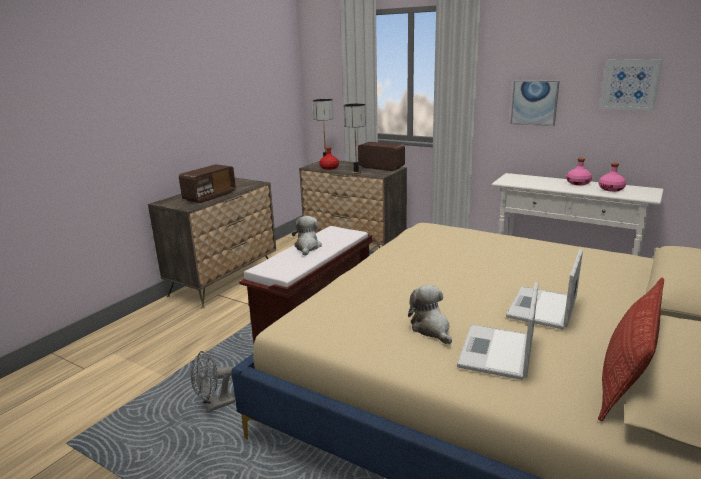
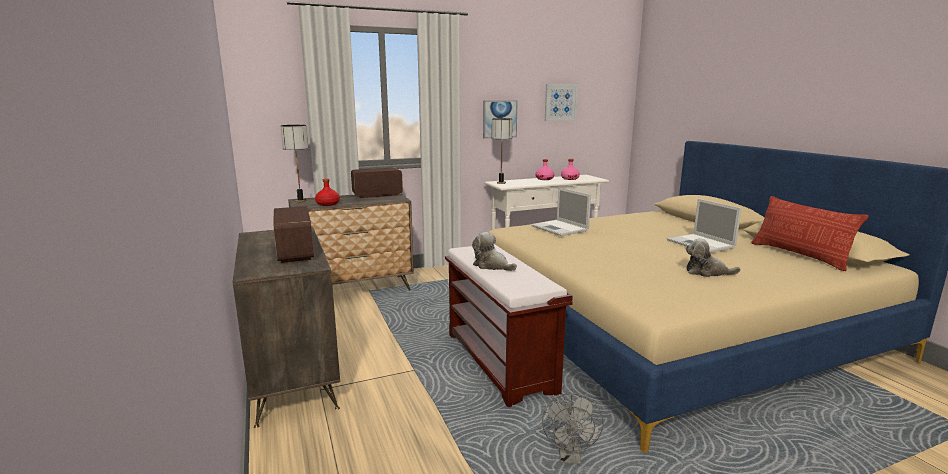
camera: 55 degrees left, 5 degrees down
(356, 172) = (370, 202): table lamp -> table lamp (501, 183)
(496, 353) = (755, 267): laptop -> laptop (560, 228)

